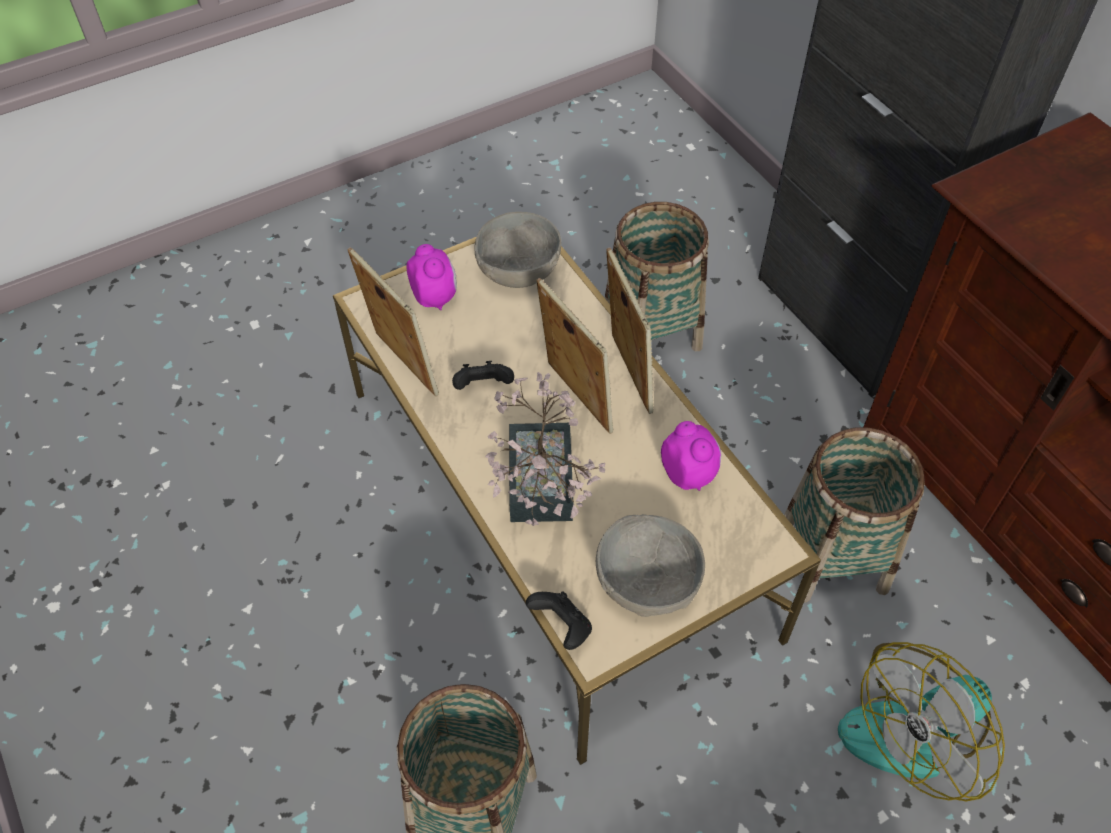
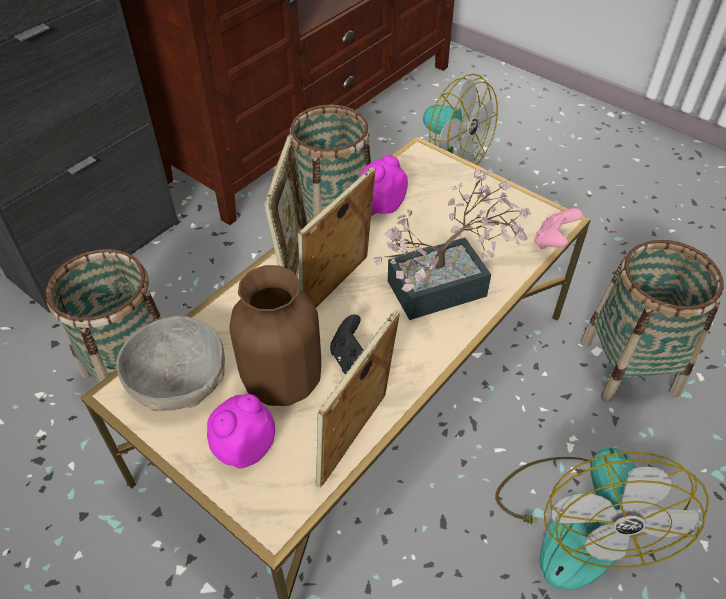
camera: 110 degrees left, 5 degrees down
(330, 641) = (577, 521): none -> fan
(488, 333) = (282, 380): none -> brown vase
(562, 627) = (553, 241): black game controller -> pink game controller
(626, 373) = (294, 263): picture frame -> picture frame turned 135 degrees clockwise
(648, 581) = (486, 208): grey bowl -> none

